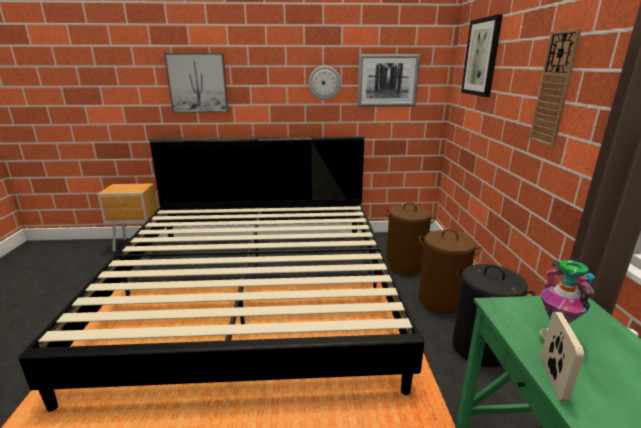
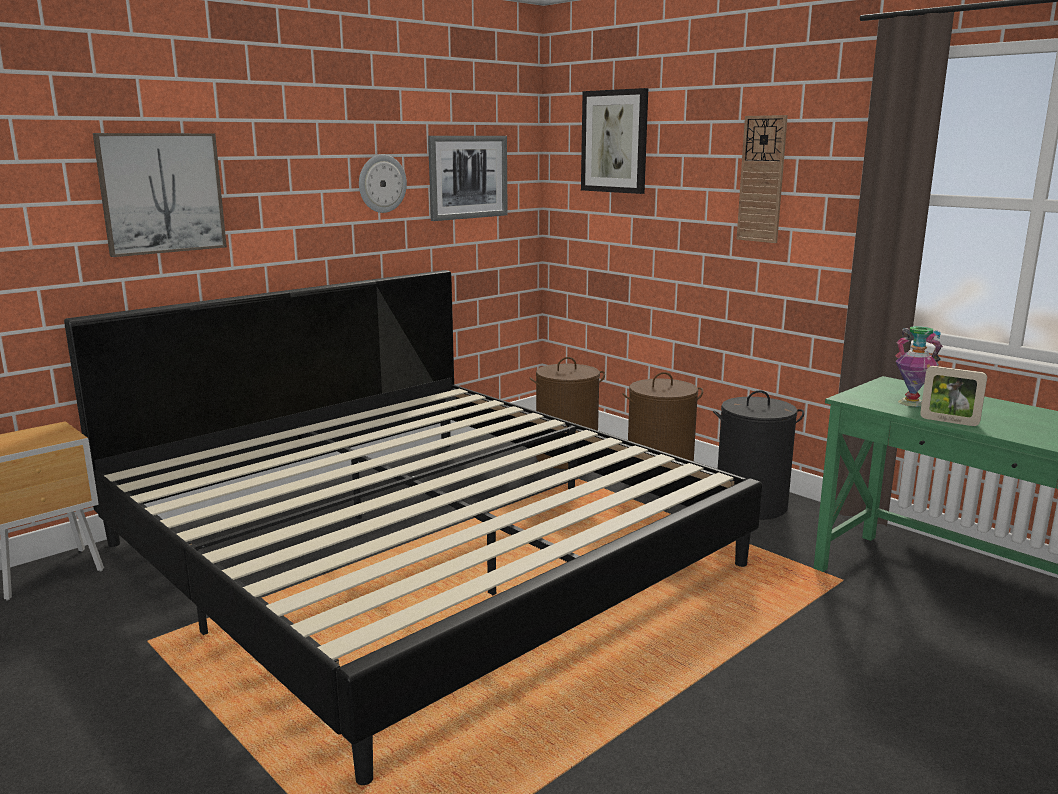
camera: 40 degrees left, 5 degrees down
(553, 379) = (949, 421): picture frame -> picture frame turned 150 degrees clockwise

